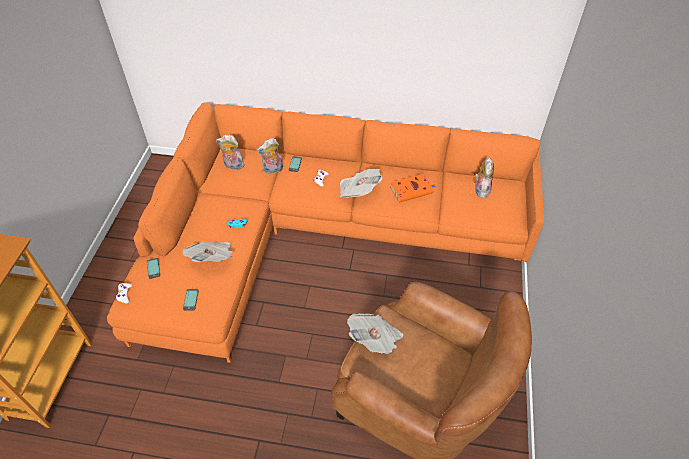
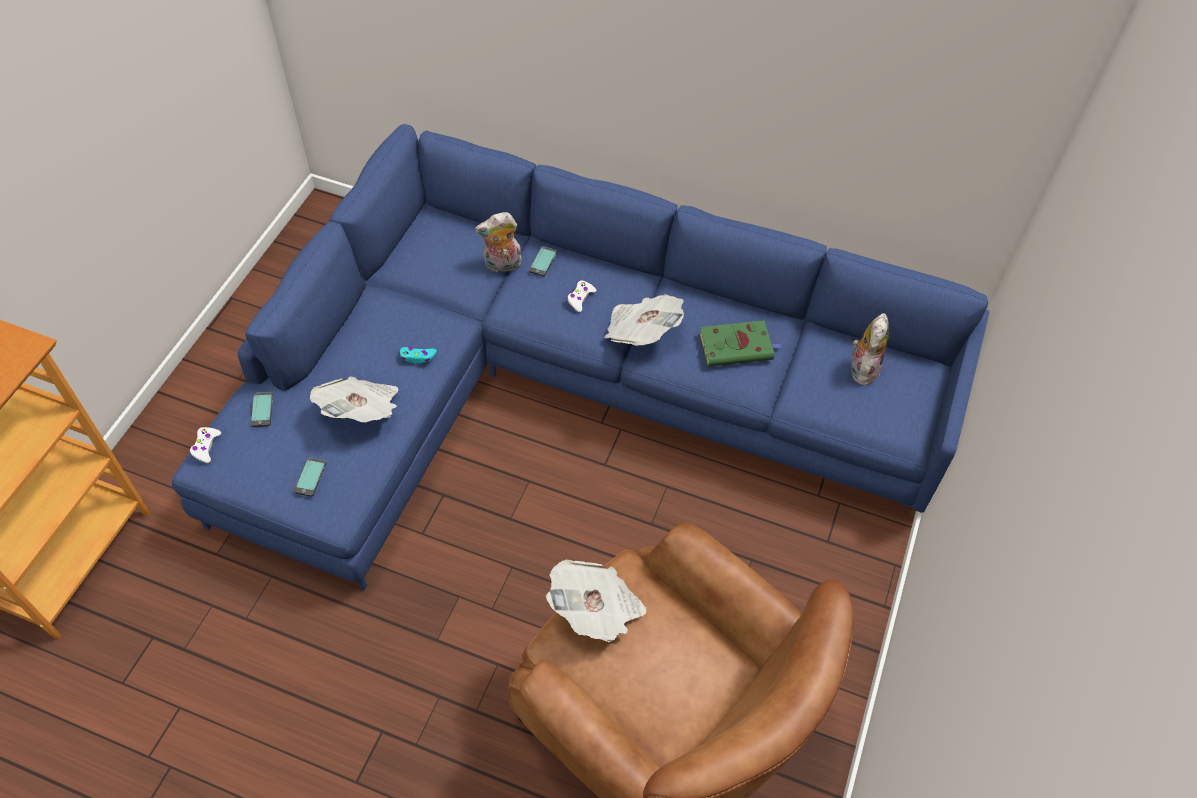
camera: 10 degrees right, 5 degrees up
(233, 166) = (434, 246): plush toy -> none
(314, 235) = (558, 390): orange sofa -> blue sofa
(412, 190) = (737, 347): orange book -> green book

